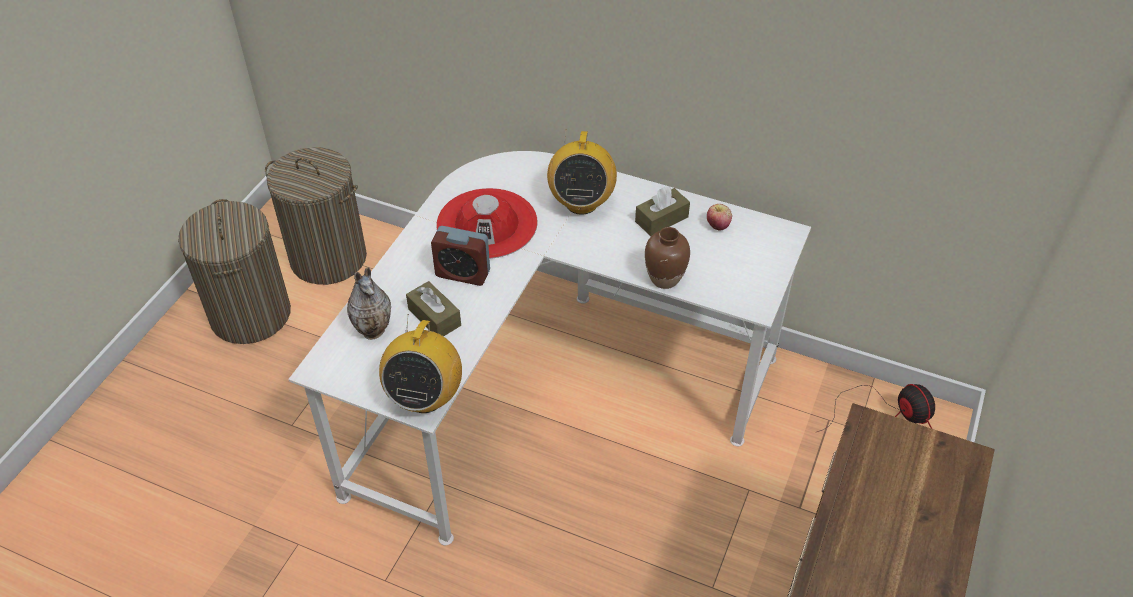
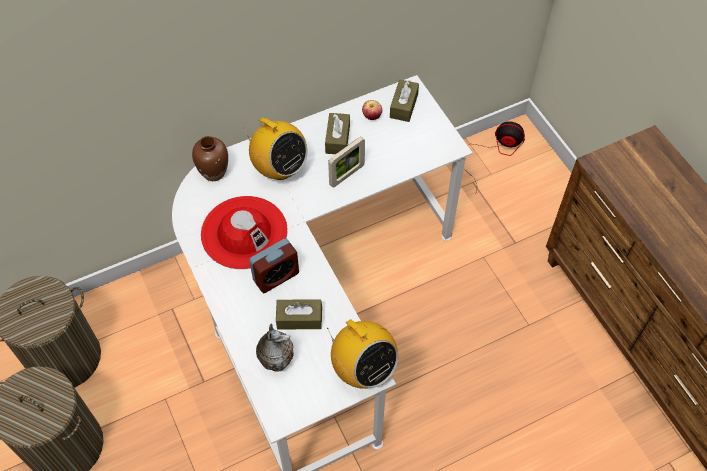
camera: 50 degrees left, 10 degrees up
(628, 251) = (347, 175): none -> picture frame
(665, 279) = (388, 174): brown vase -> brown vase (214, 172)
(760, 240) = (403, 106): none -> brown tissue box

